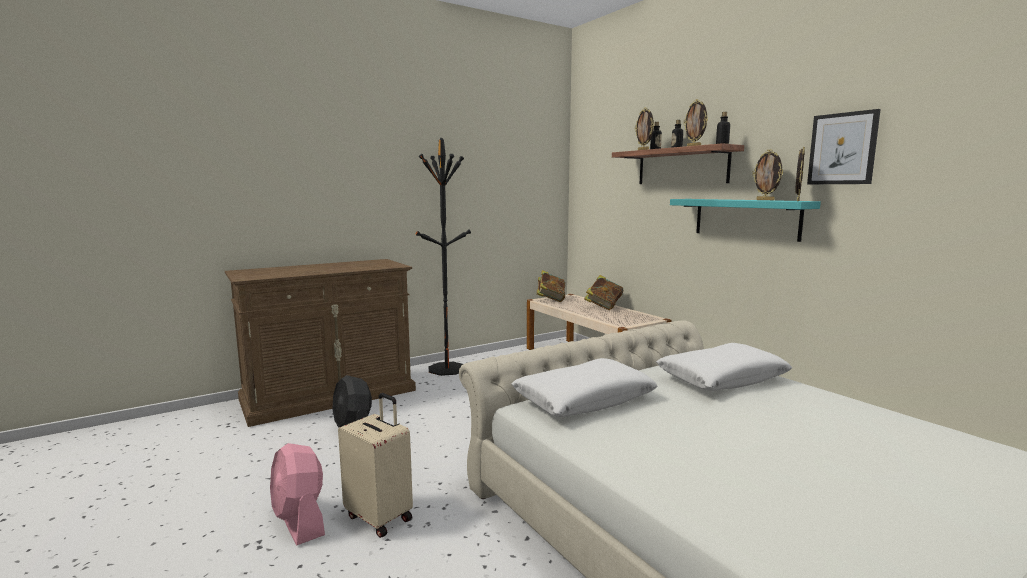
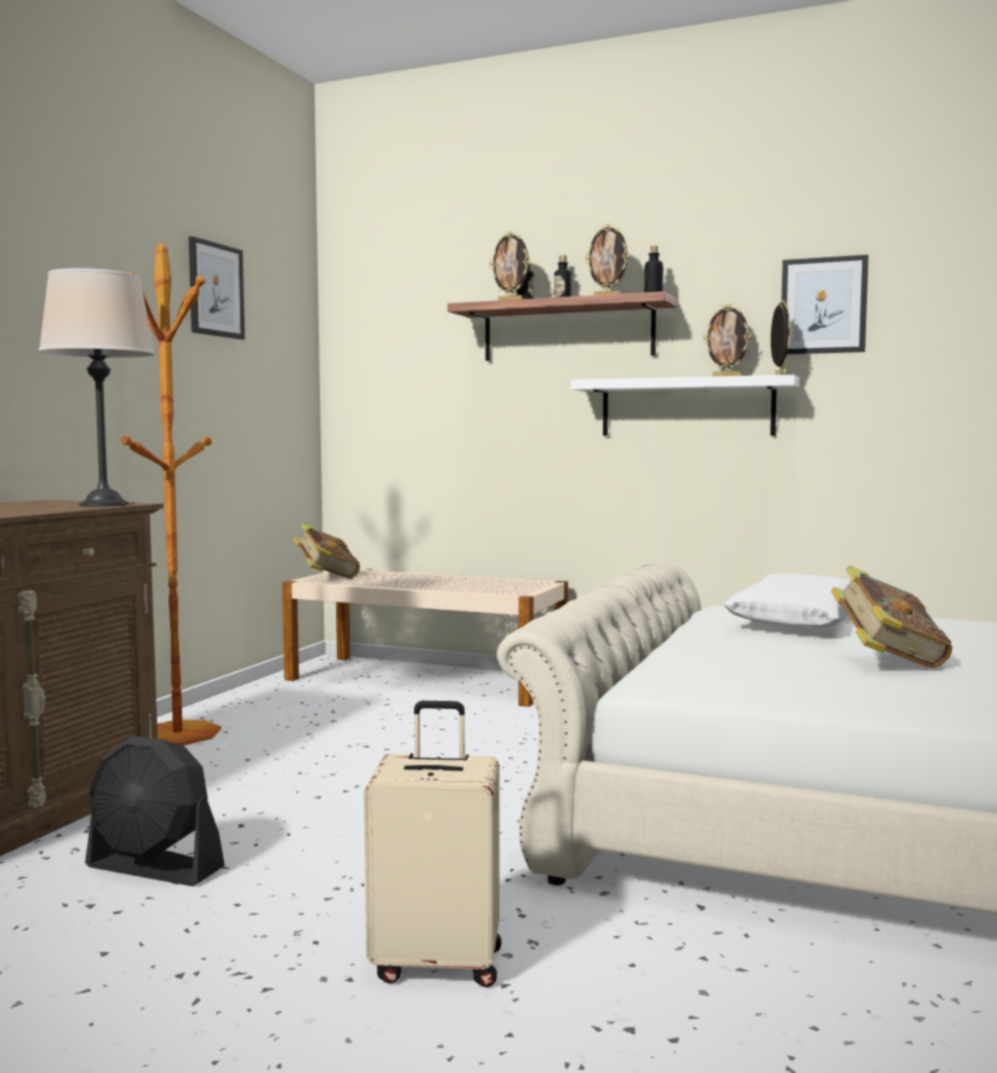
camera: 35 degrees left, 5 degrees down
(299, 521) = (290, 1023): pink fan -> none
(387, 266) = (104, 504): none -> beige table lamp
(447, 368) = (177, 733): black clothes rack -> orange clothes rack
(494, 152) = (216, 290): none -> picture
(584, 400) = (700, 665): white pillow -> none
(603, 306) = (436, 577): book -> book (887, 661)
(745, 218) = (687, 407): turquoise shelf -> white shelf

